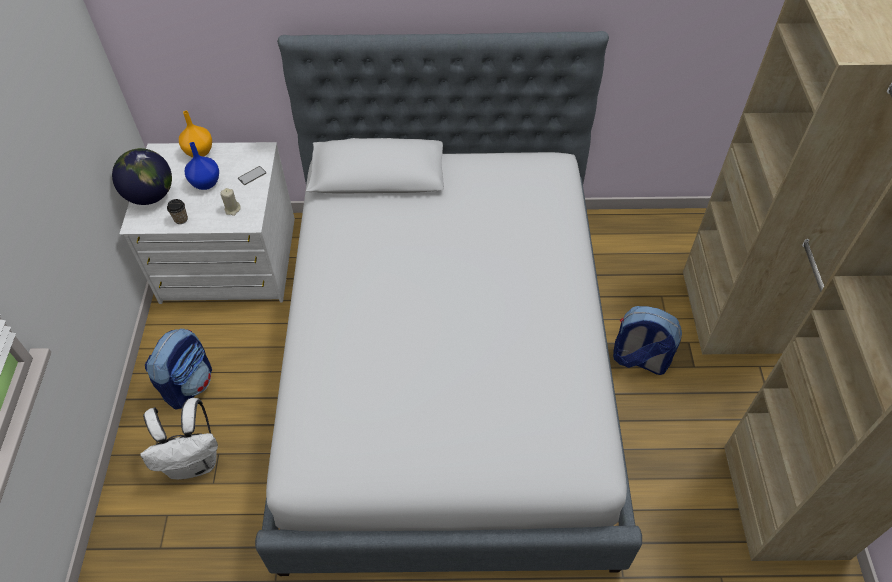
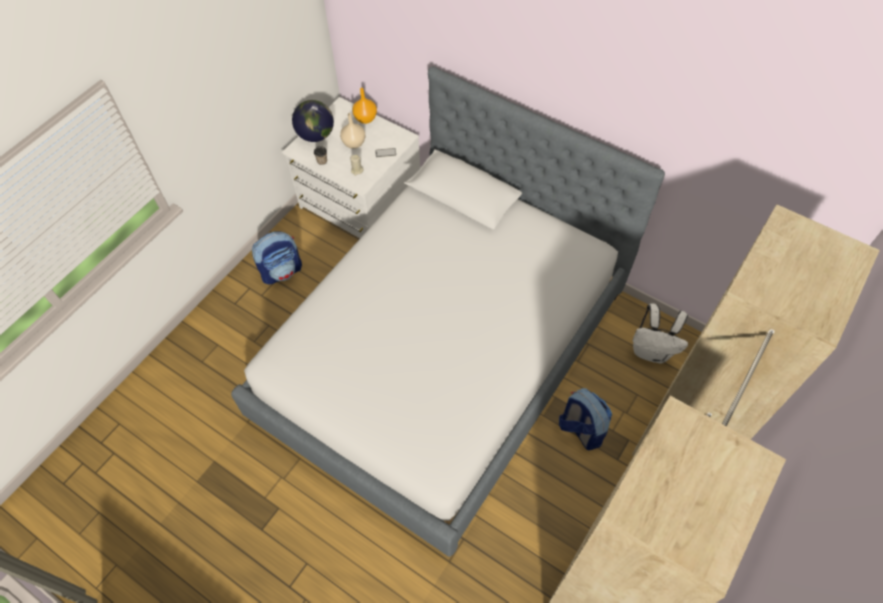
camera: 35 degrees right, 5 degrees up
(194, 462) = (252, 322): white backpack -> white backpack (651, 351)
(206, 183) = (354, 143): blue vase -> beige vase

